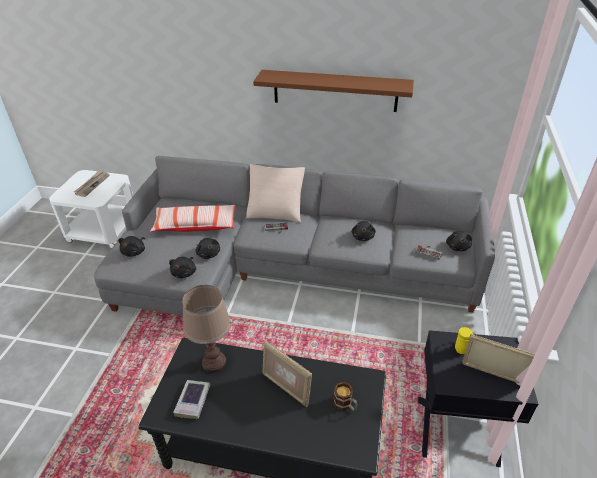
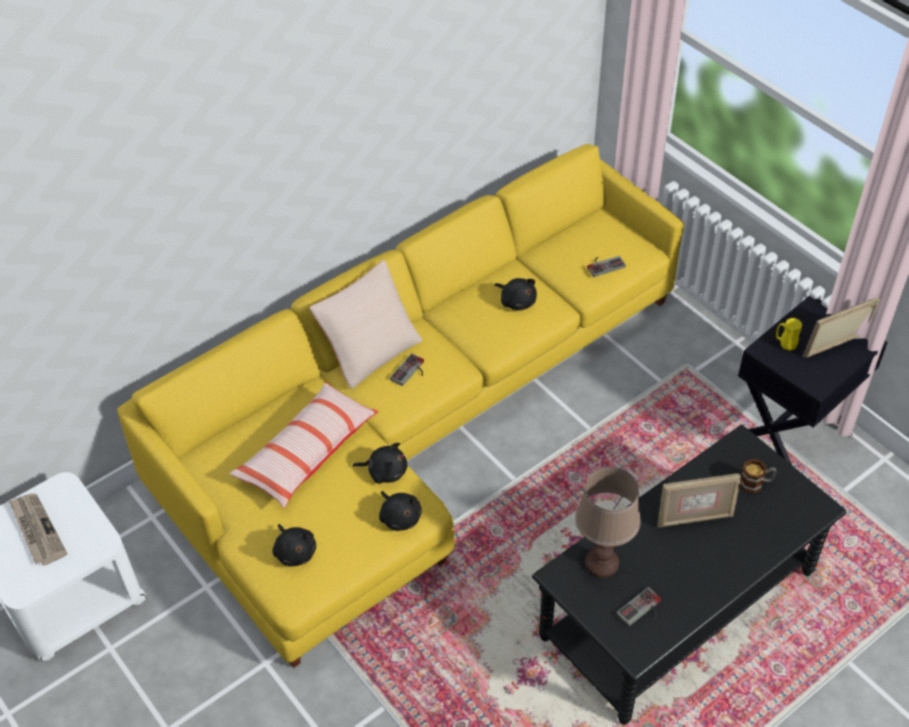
camera: 50 degrees left, 10 degrees up
(193, 401) = (642, 611): book -> game controller
(283, 267) = (410, 423): grey sofa -> yellow sofa
(335, 90) = (379, 124): brown shelf -> none
(457, 246) = (618, 236): black plush toy -> none

